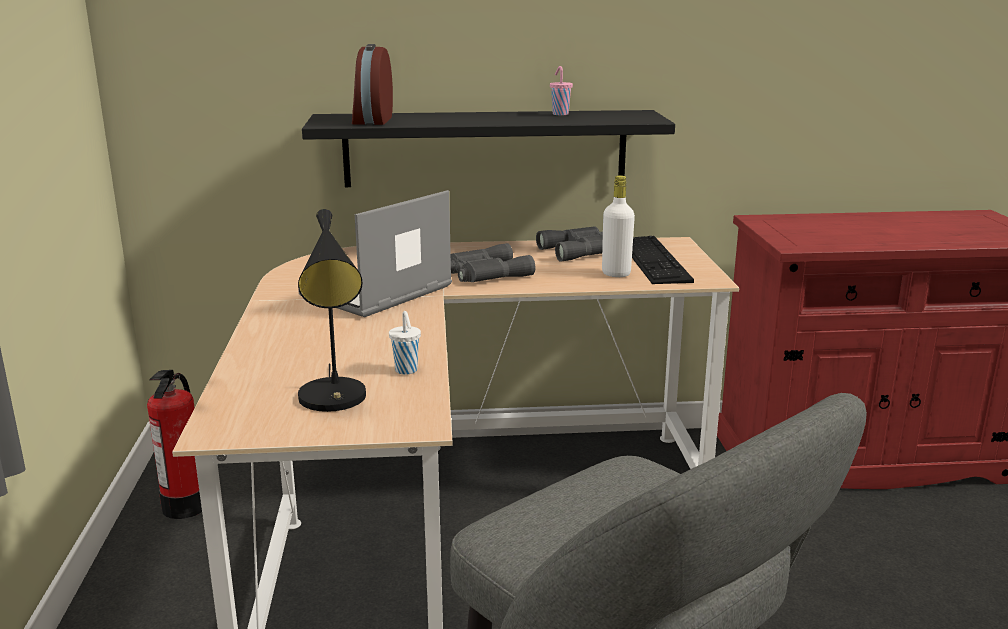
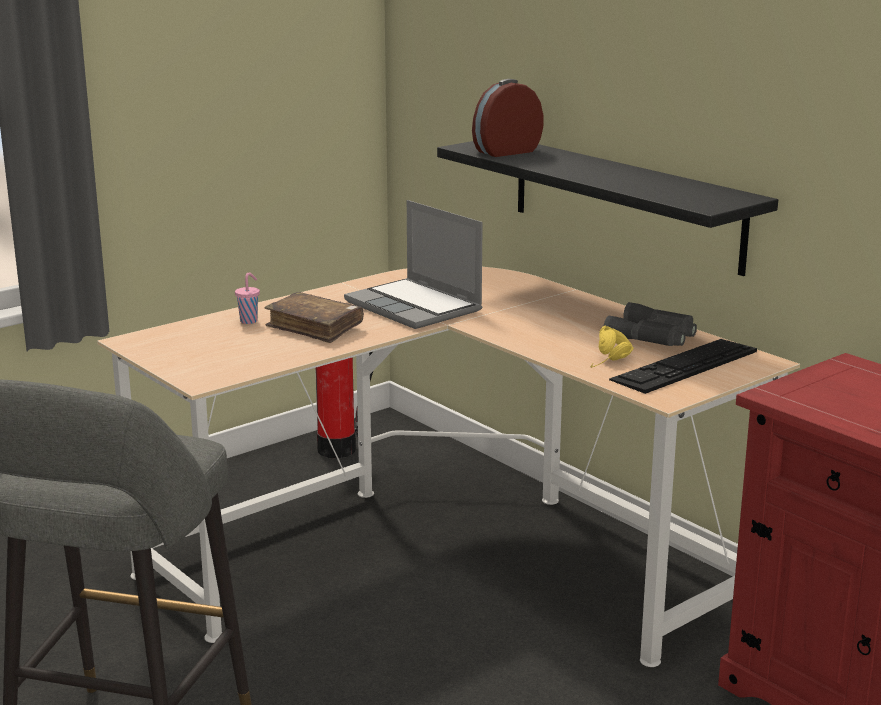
camera: 55 degrees right, 0 degrees up
(335, 401) = (207, 352): black table lamp -> none
(355, 339) = (315, 327): none -> brown book
(377, 293) = (415, 306): laptop -> laptop turned 135 degrees counterclockwise
(406, 371) = (281, 355): white cup -> none
(485, 273) = (523, 322): grey binoculars -> none
(560, 114) = (666, 181): pink cup -> pink cup (249, 321)
(616, 273) = (612, 362): white bottle -> yellow headphones

